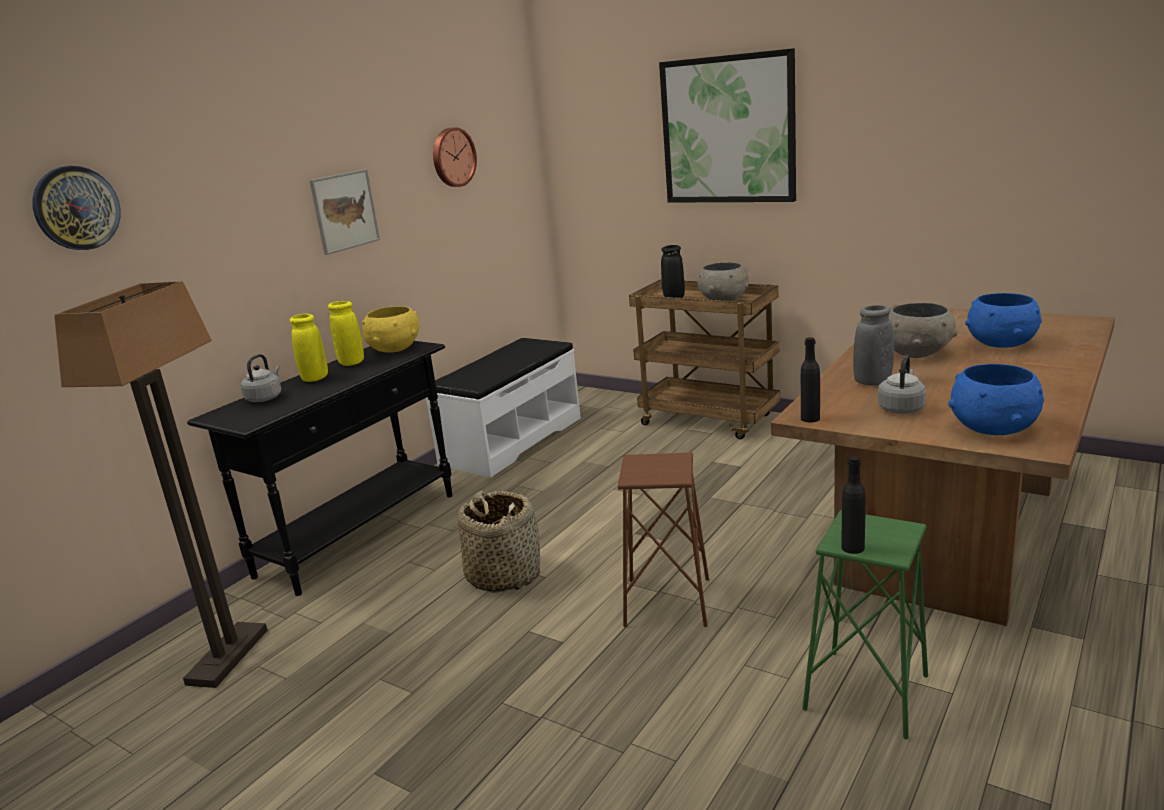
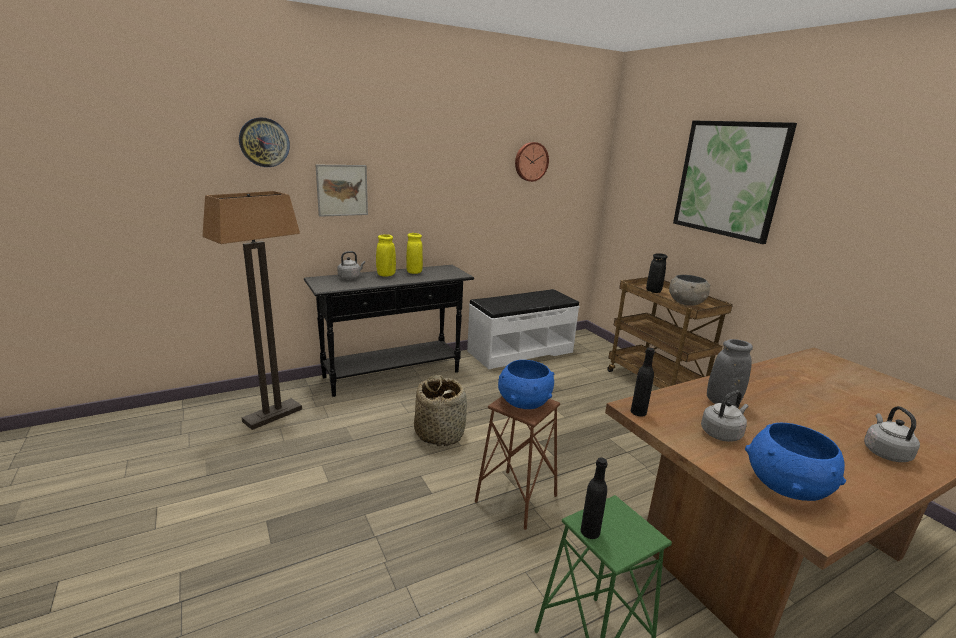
camera: 25 degrees right, 0 degrees up
(345, 211) = (440, 180): picture -> picture (342, 190)
(394, 349) = (445, 271): yellow bowl -> none
(917, 353) = (788, 393): grey bowl -> none
(1001, 343) = (879, 412): blue bowl -> blue bowl (524, 402)
(1035, 374) = (884, 452): none -> grey kettle

